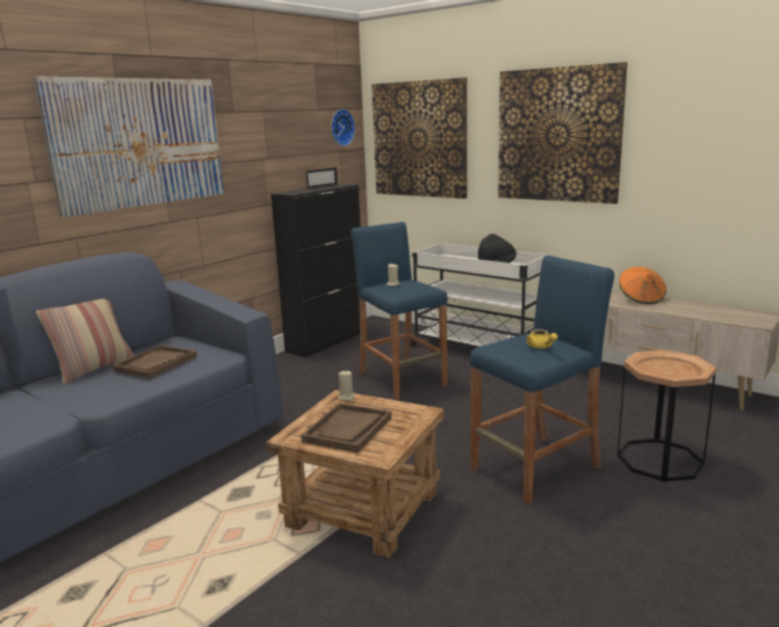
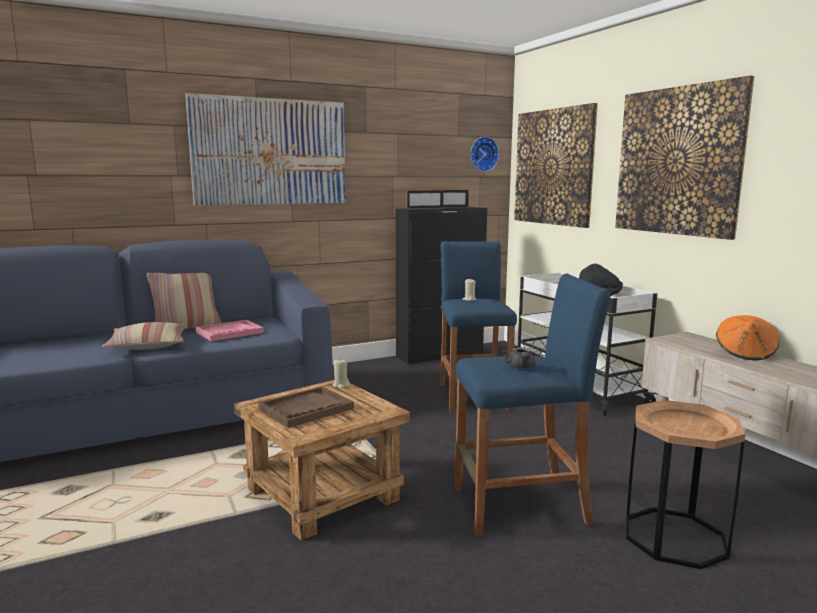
camera: 25 degrees right, 5 degrees down
(79, 399) = (148, 345): none -> pillow
(156, 363) = (229, 332): brown tray -> pink tray
(303, 191) = (425, 208): none -> picture frame
(541, 347) = (520, 367): yellow teapot -> grey teapot

